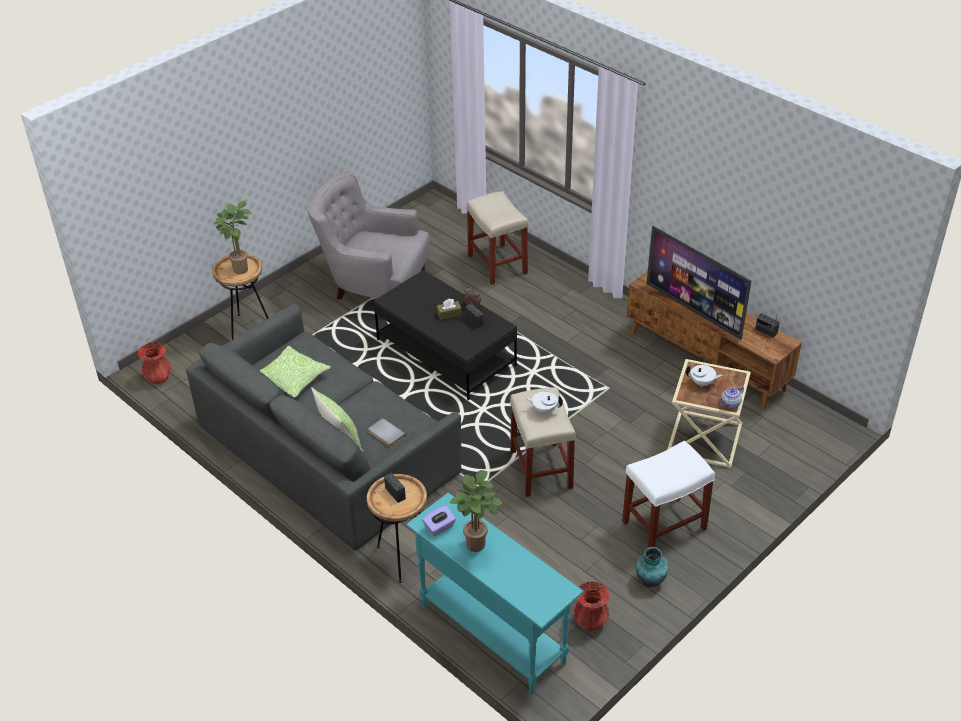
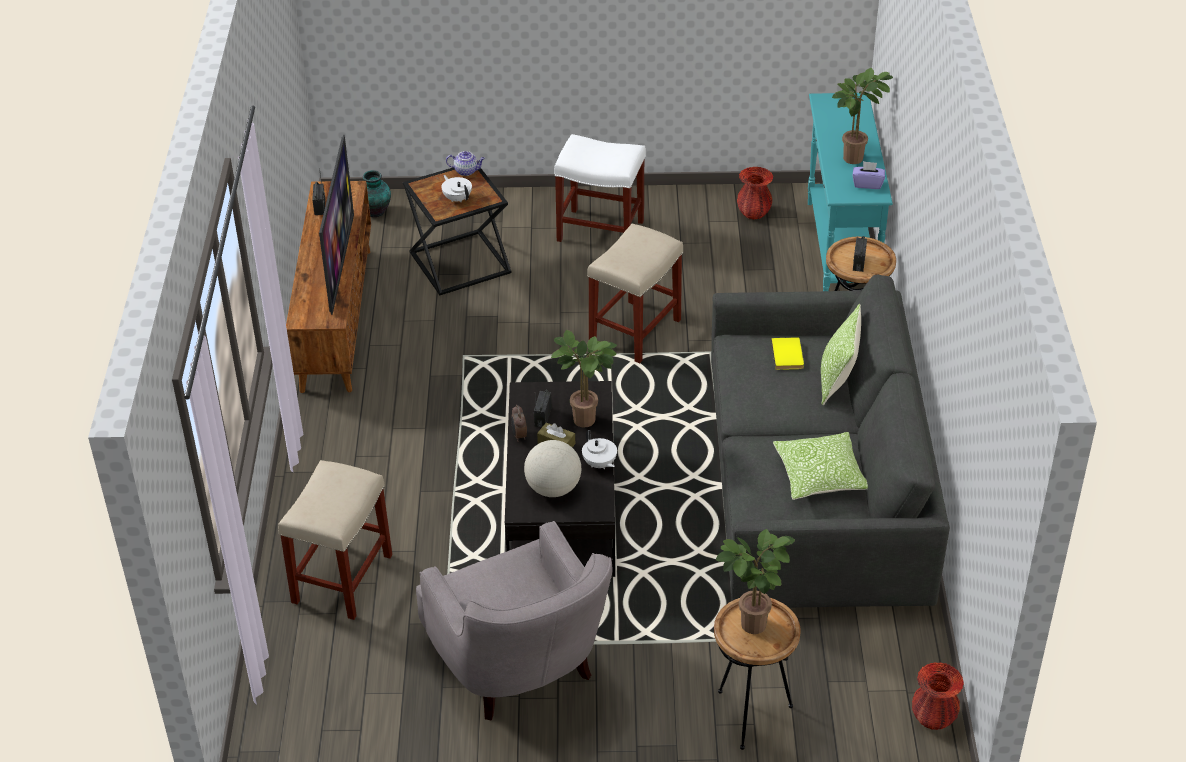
camera: 135 degrees left, 0 degrees up
(385, 434) = (789, 355): grey book -> yellow book
(421, 295) = (553, 488): none -> globe
(450, 334) = (588, 419): none -> potted plant
(544, 410) = (633, 251): white teapot -> white teapot (599, 464)
(649, 581) = (670, 207): vase -> vase (376, 212)
(705, 440) = (461, 262): beige side table -> black side table

